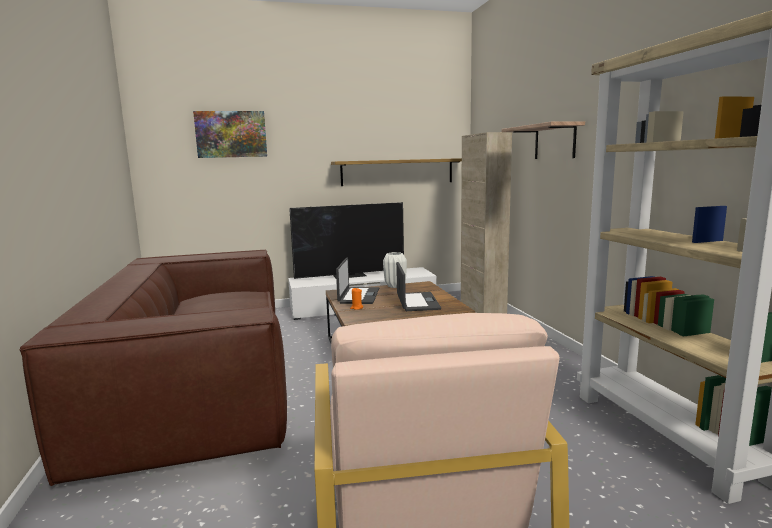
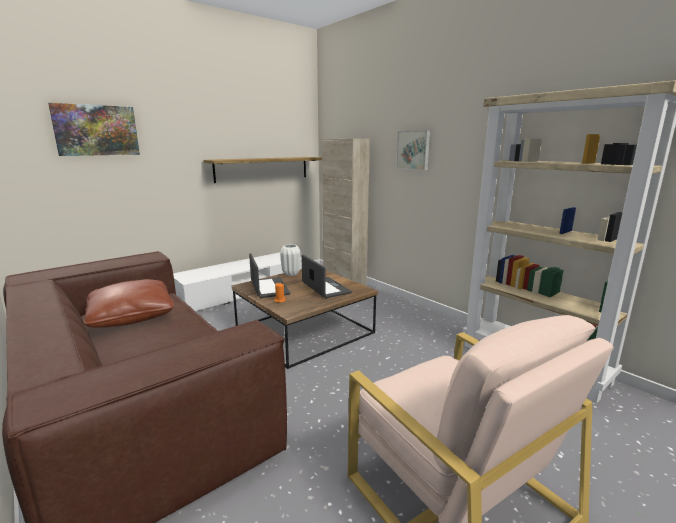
camera: 25 degrees left, 5 degrees up
(214, 304) = (132, 316): none -> brown pillow
(350, 275) = (230, 265): television -> none
(554, 142) = (413, 150): shelf -> picture

